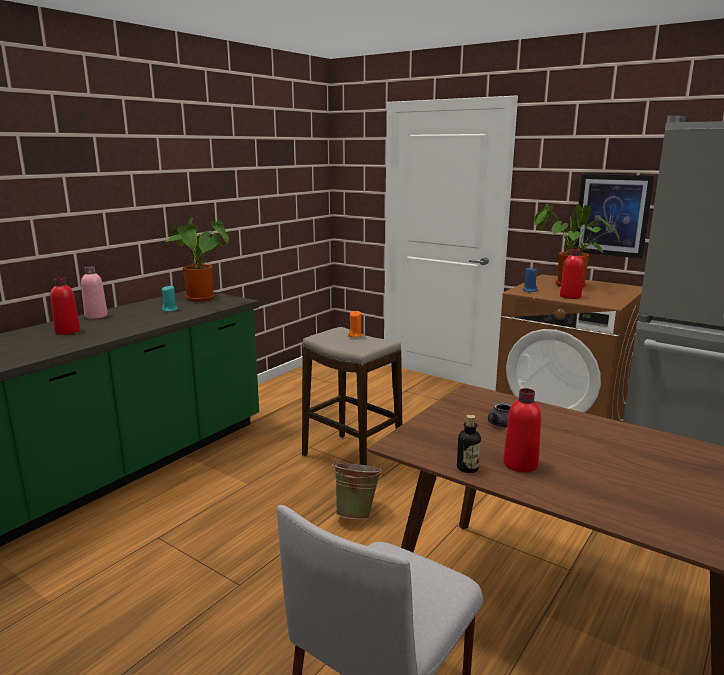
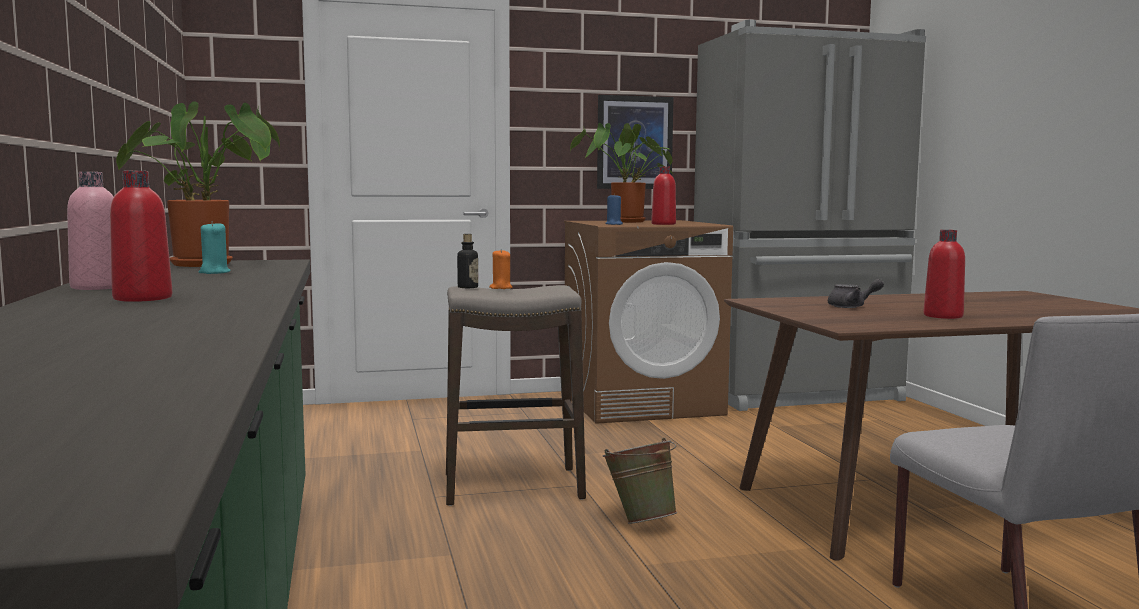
camera: 50 degrees left, 10 degrees down
(467, 468) = (932, 323): bottle -> bottle (468, 287)

